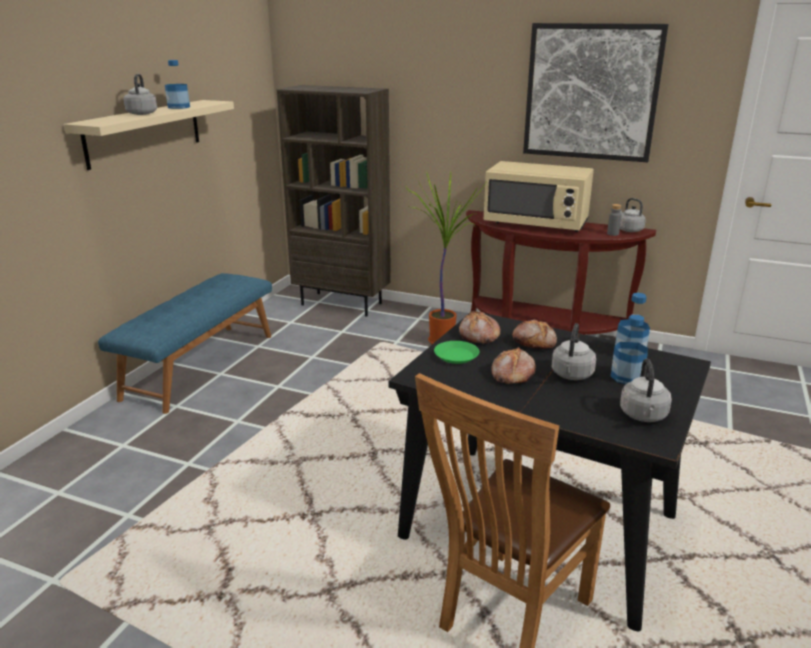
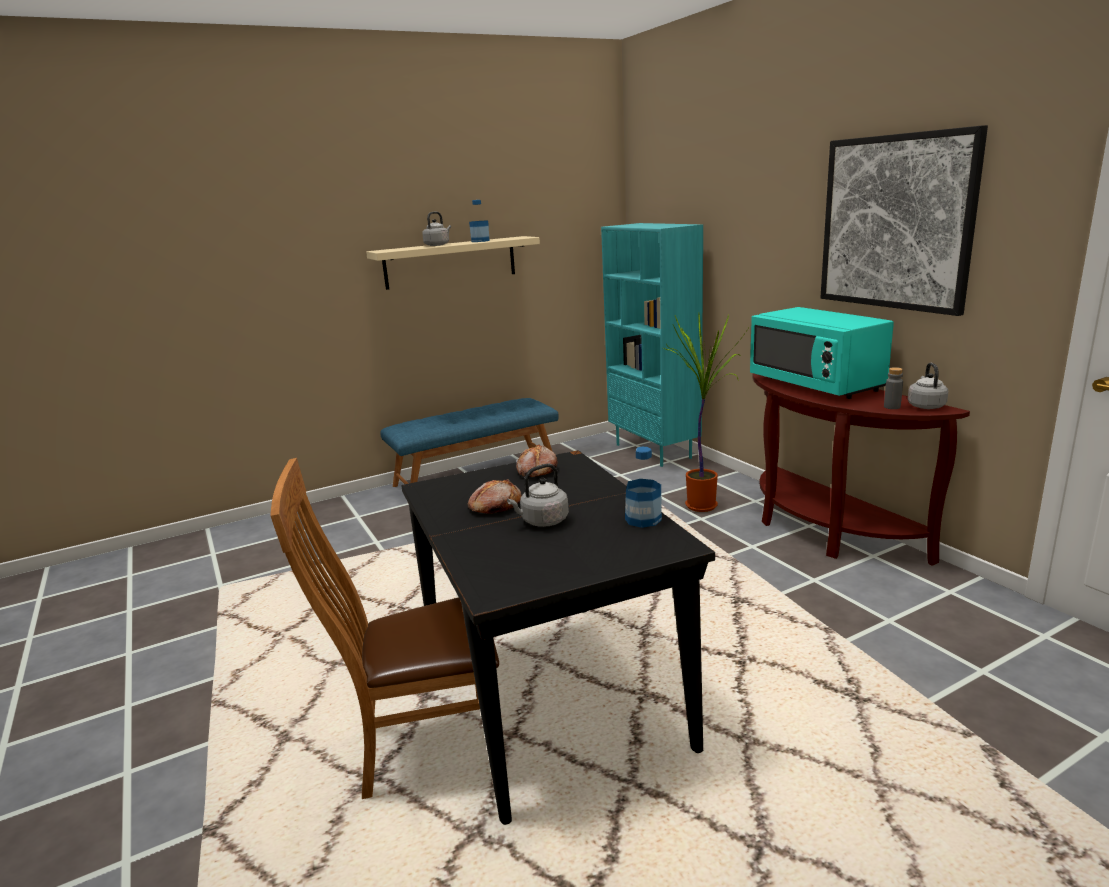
camera: 40 degrees right, 5 degrees down
(342, 304) = (654, 451): brown bookcase -> turquoise bookcase
(456, 356) = (484, 480): green plate -> none
(534, 342) = (572, 487): bread -> none
(536, 224) = (816, 385): beige microwave -> turquoise microwave
(627, 377) = (589, 538): bottle -> none
(643, 416) = (528, 572): grey kettle -> none

